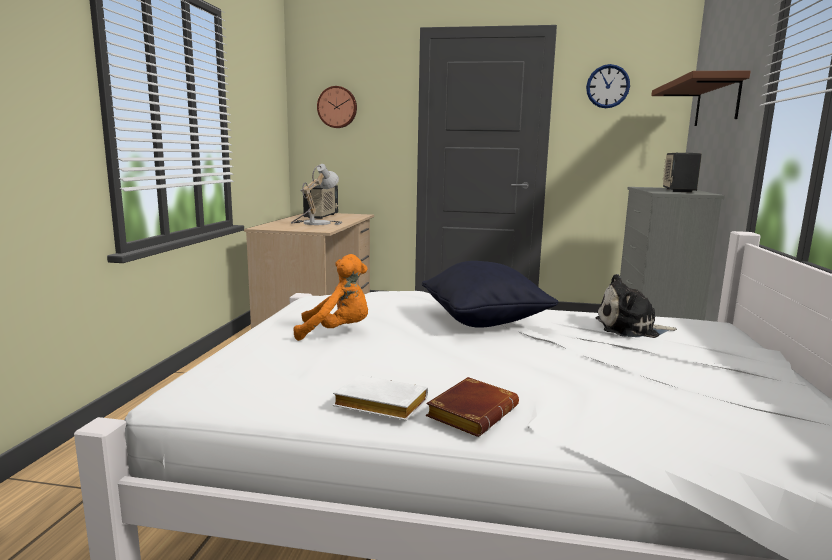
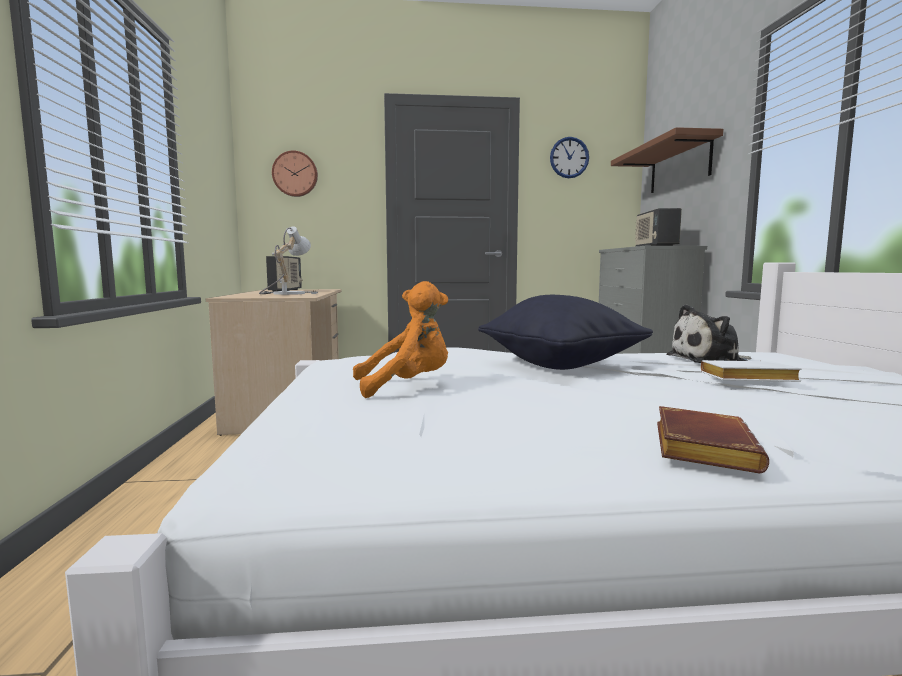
camera: 15 degrees left, 5 degrees down
(378, 405) = (573, 455): white book -> white book (746, 379)

